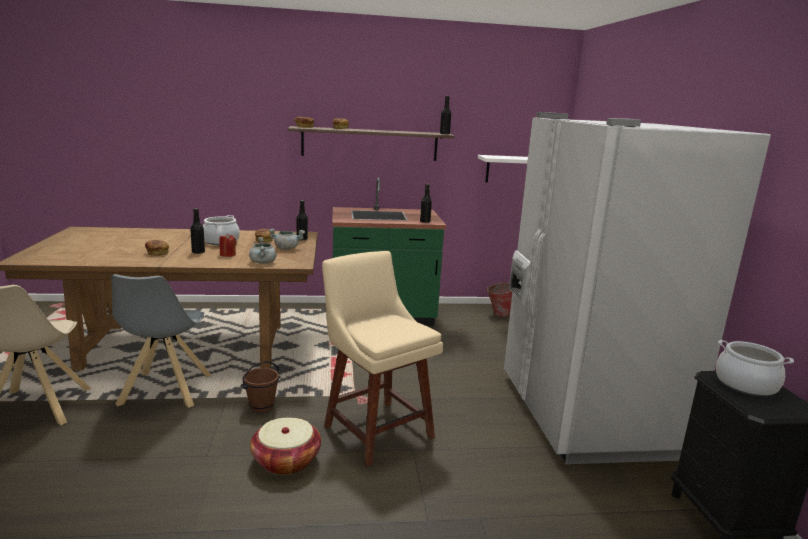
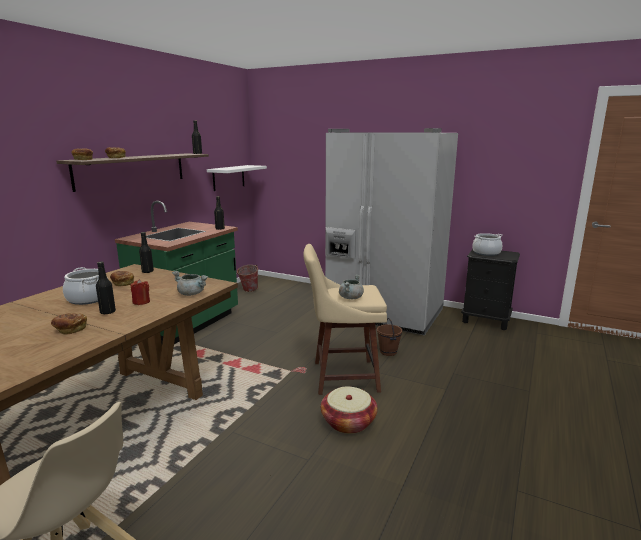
camera: 55 degrees left, 0 degrees up
(164, 391) = (166, 464): grey chair -> none
(262, 406) = (261, 414): brown bucket -> brown bucket (388, 352)
(287, 248) = (165, 280): grey cooking pot -> grey cooking pot (350, 297)

